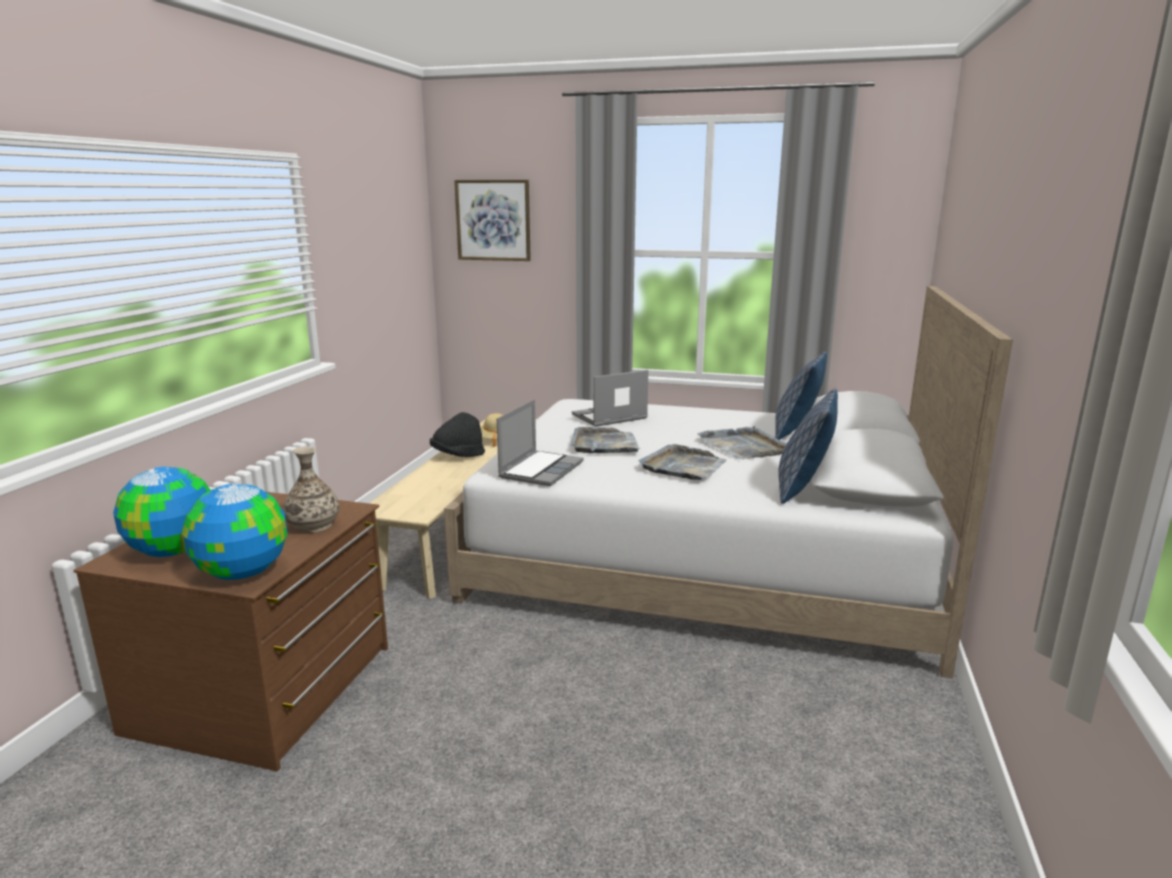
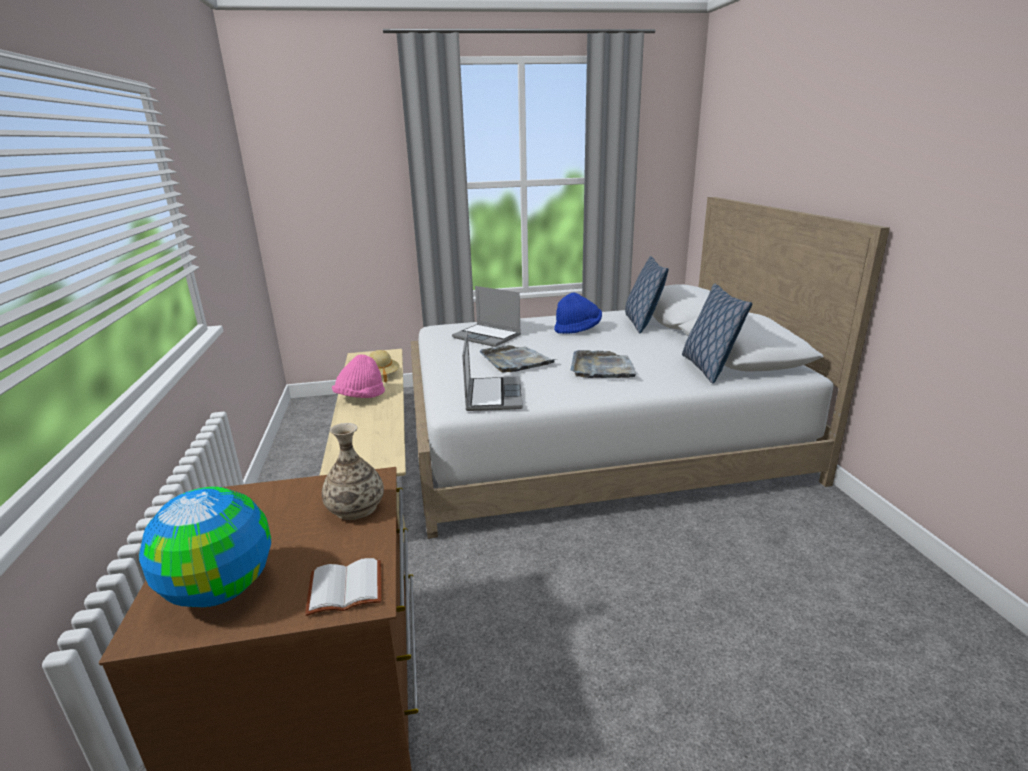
camera: 25 degrees left, 5 degrees up
(241, 573) = (344, 590): globe -> white book
(458, 456) = (360, 398): black hat -> pink hat
(493, 220) = (317, 162): picture -> none
(609, 417) = (488, 336): laptop -> laptop turned 90 degrees counterclockwise
(712, 426) = (578, 330): none -> blue hat
(744, 446) = (622, 342): grey tray -> none

